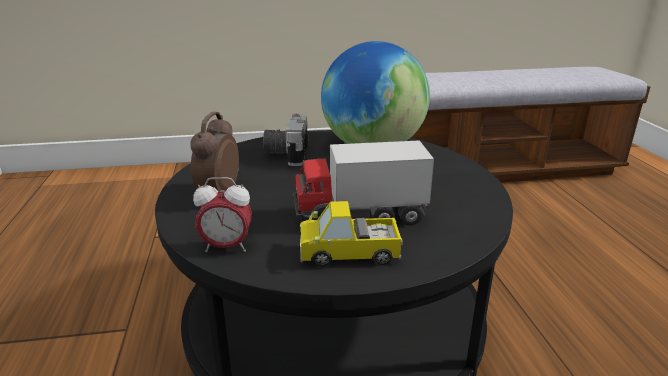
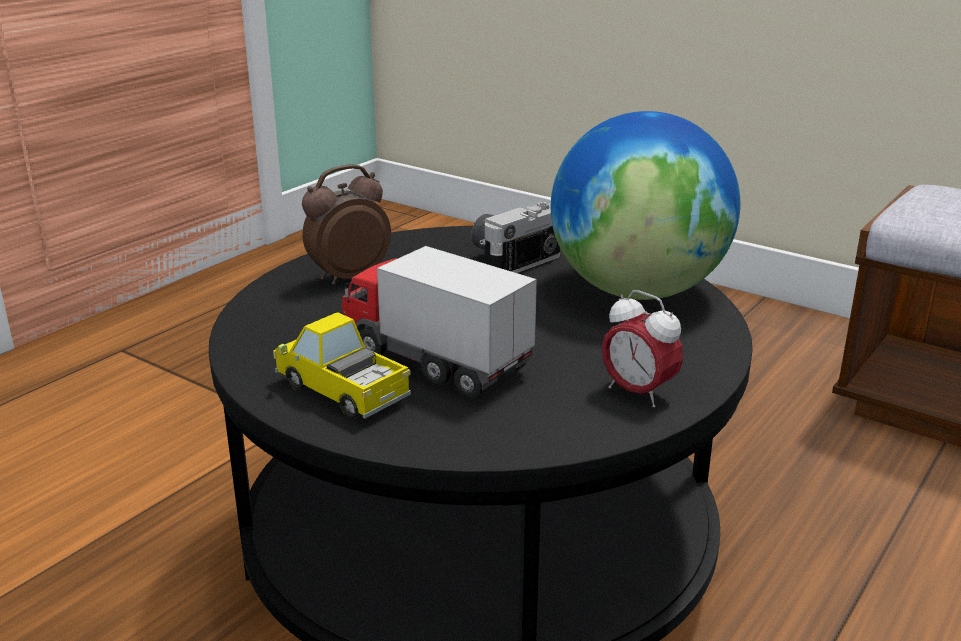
camera: 45 degrees right, 0 degrees up
(226, 247) = (258, 330): alarm clock -> alarm clock (638, 393)

